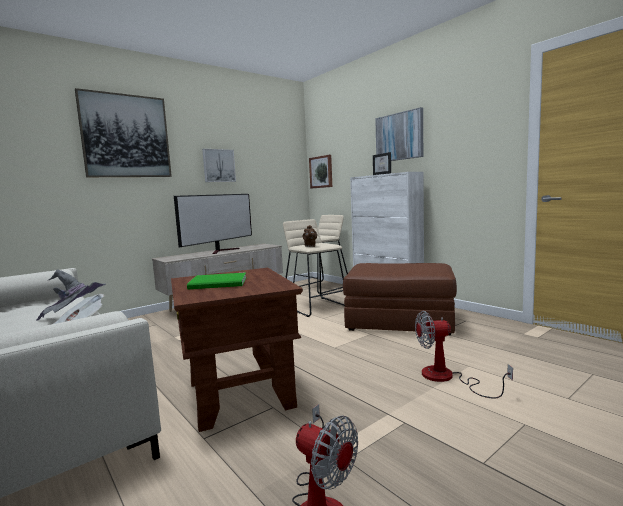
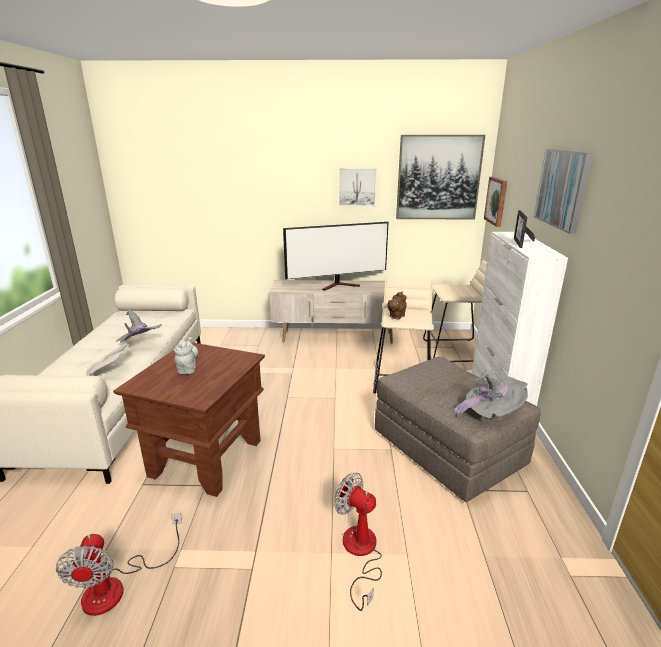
camera: 40 degrees right, 15 degrees up
(126, 136) = (258, 157): picture -> picture (438, 178)
(220, 283) = (187, 368): green book -> grey teapot
(399, 321) = (447, 448): brown ottoman -> grey ottoman
(437, 268) = (490, 413): none -> grey hat

